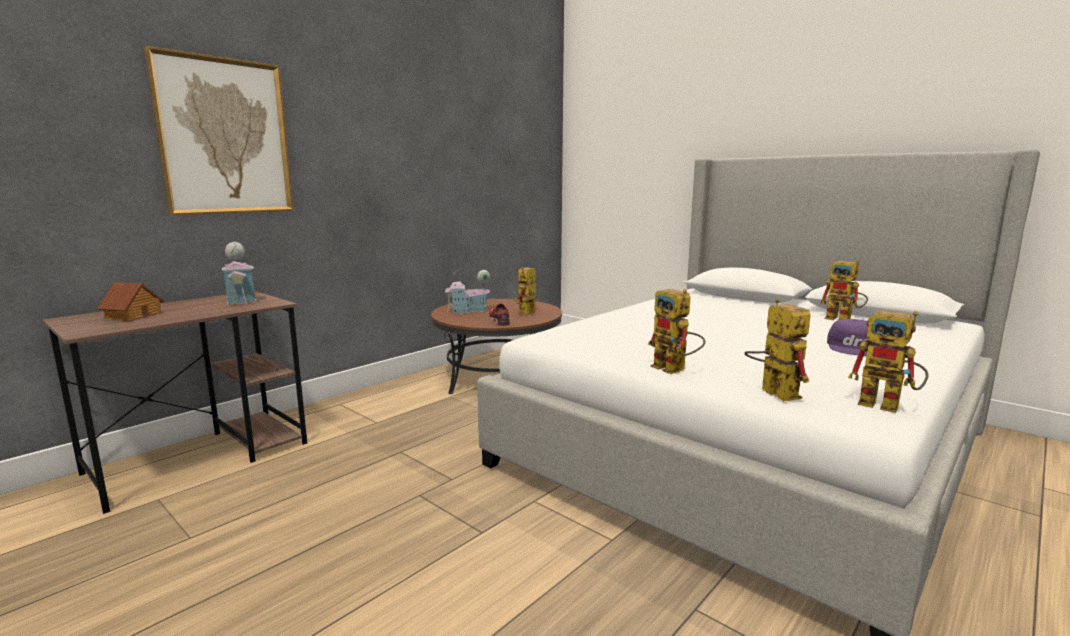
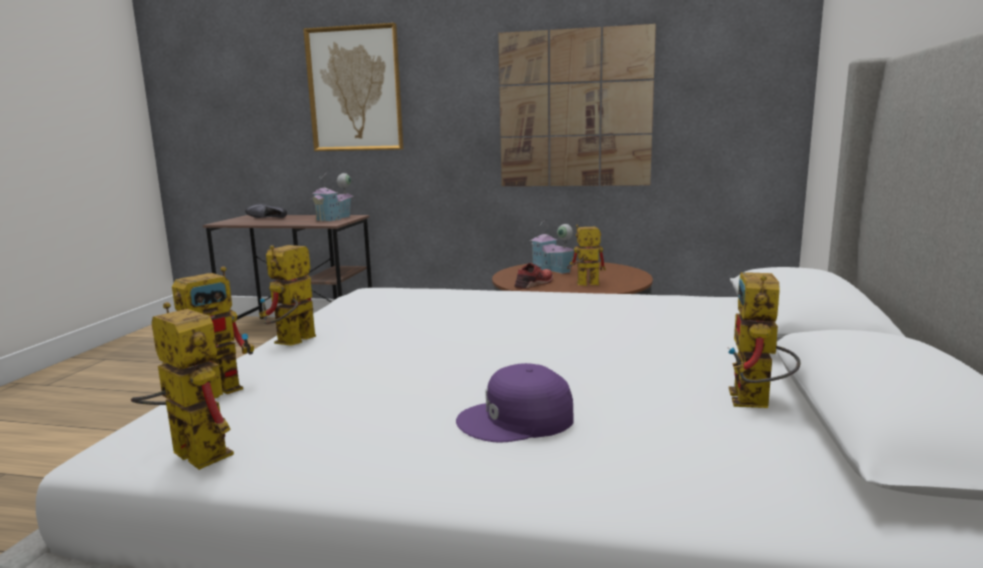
camera: 60 degrees right, 0 degrees up
(133, 316) = (266, 219): toy house -> black shoe
(442, 173) = (574, 109): none -> picture
(889, 406) = (190, 452): toy robot -> toy robot turned 120 degrees clockwise

